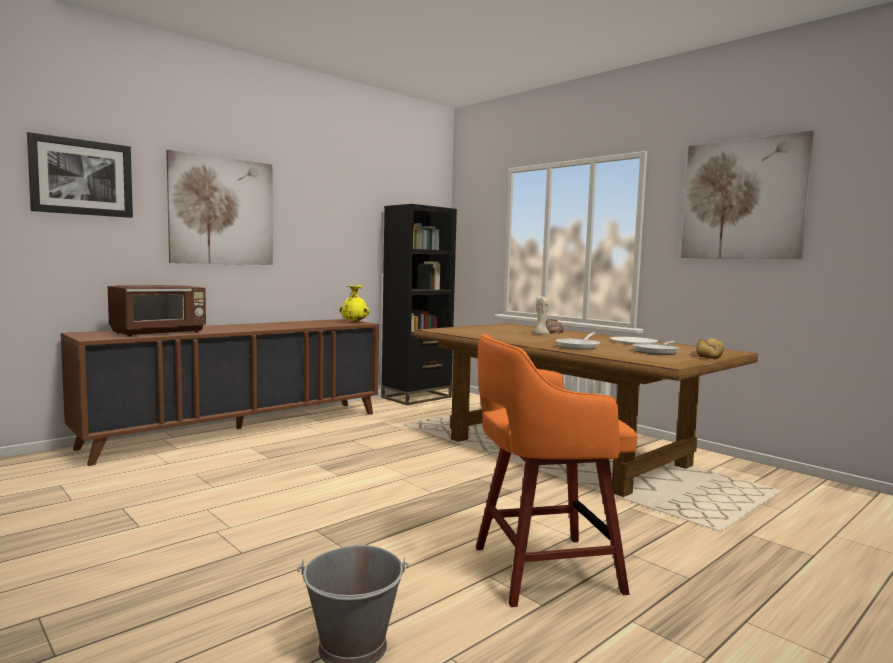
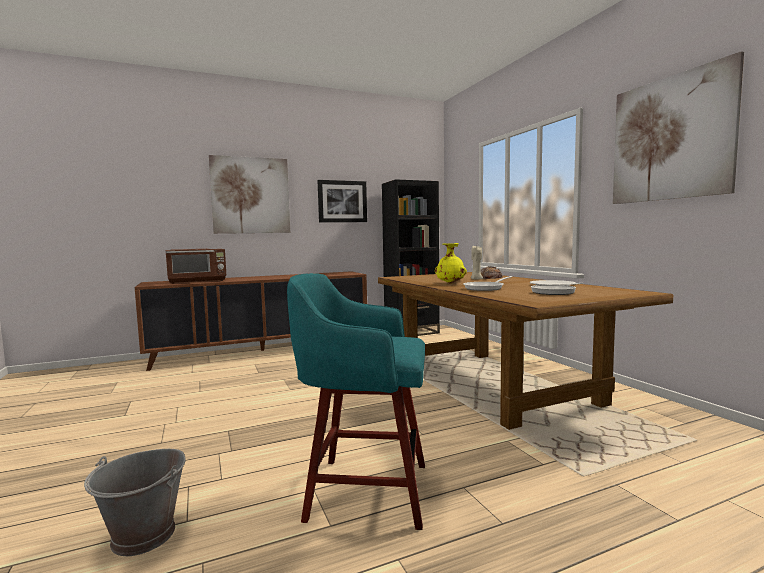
camera: 20 degrees right, 0 degrees up
(82, 177) = (152, 178): picture -> picture (342, 201)
(354, 322) = (350, 273): yellow vase -> yellow vase (450, 283)
(541, 570) = (364, 490): orange stool -> turquoise stool
(709, 355) = (606, 295): bread -> none

